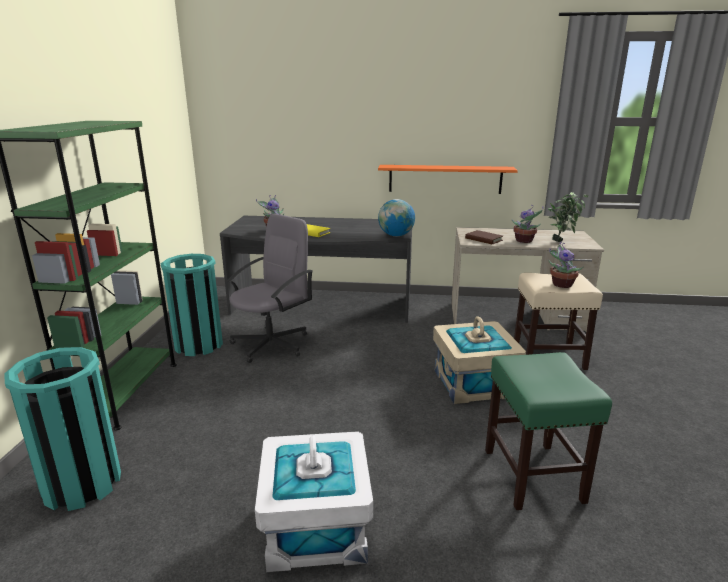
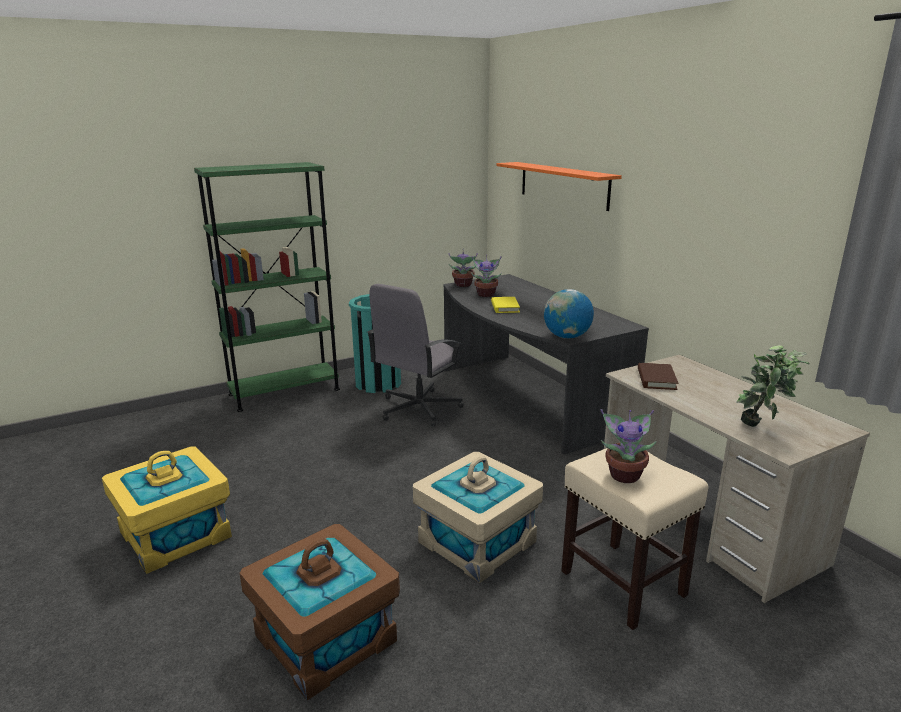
camera: 55 degrees right, 0 degrees up
(82, 484) = (174, 429): turquoise trash can -> none
(272, 344) = (418, 408): grey office chair -> grey office chair turned 120 degrees clockwise
(317, 528) = (175, 535): white storage box -> yellow storage box
(445, 179) = (695, 280): orange shelf -> orange shelf (563, 185)
(524, 241) = (704, 403): potted plant -> potted plant (463, 285)
(534, 476) = (326, 639): green stool -> brown storage box

